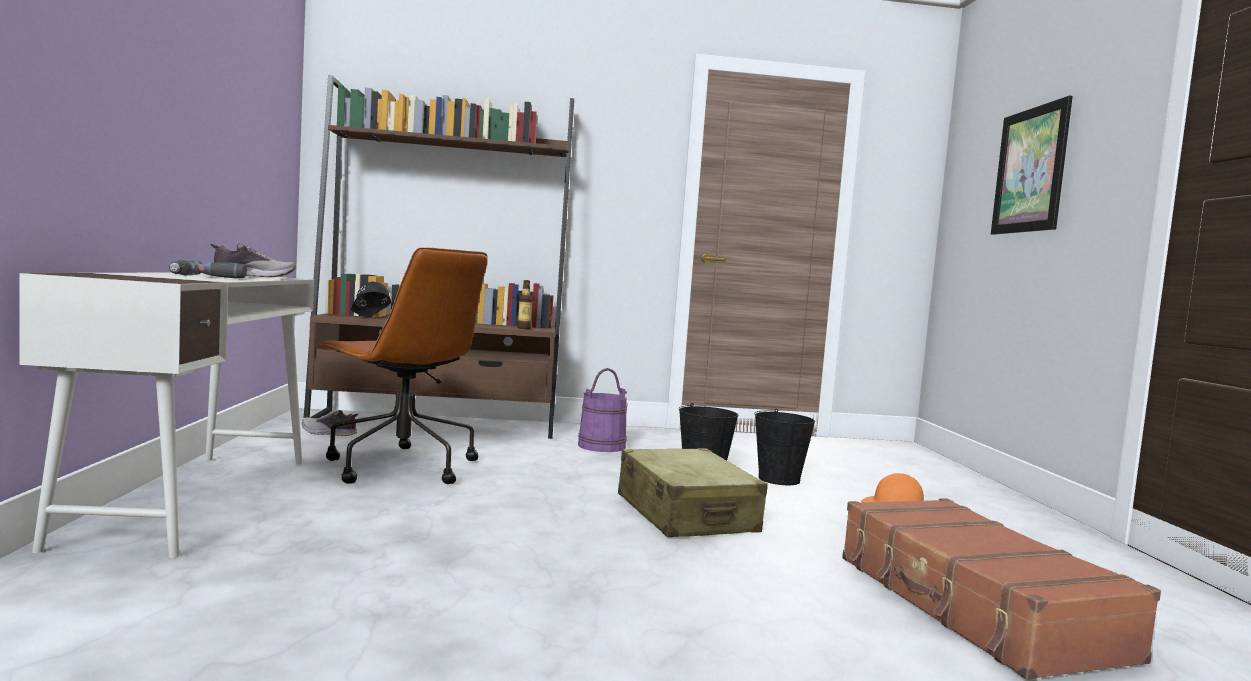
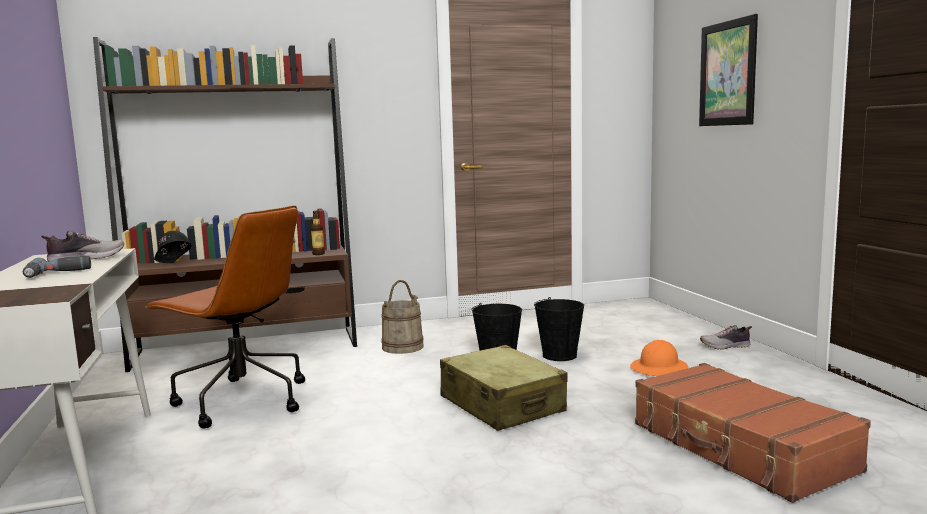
camera: 10 degrees left, 5 degrees up
(329, 433) = (155, 376): shoe -> shoe (726, 346)
(601, 446) = (402, 347): purple bucket -> beige bucket

